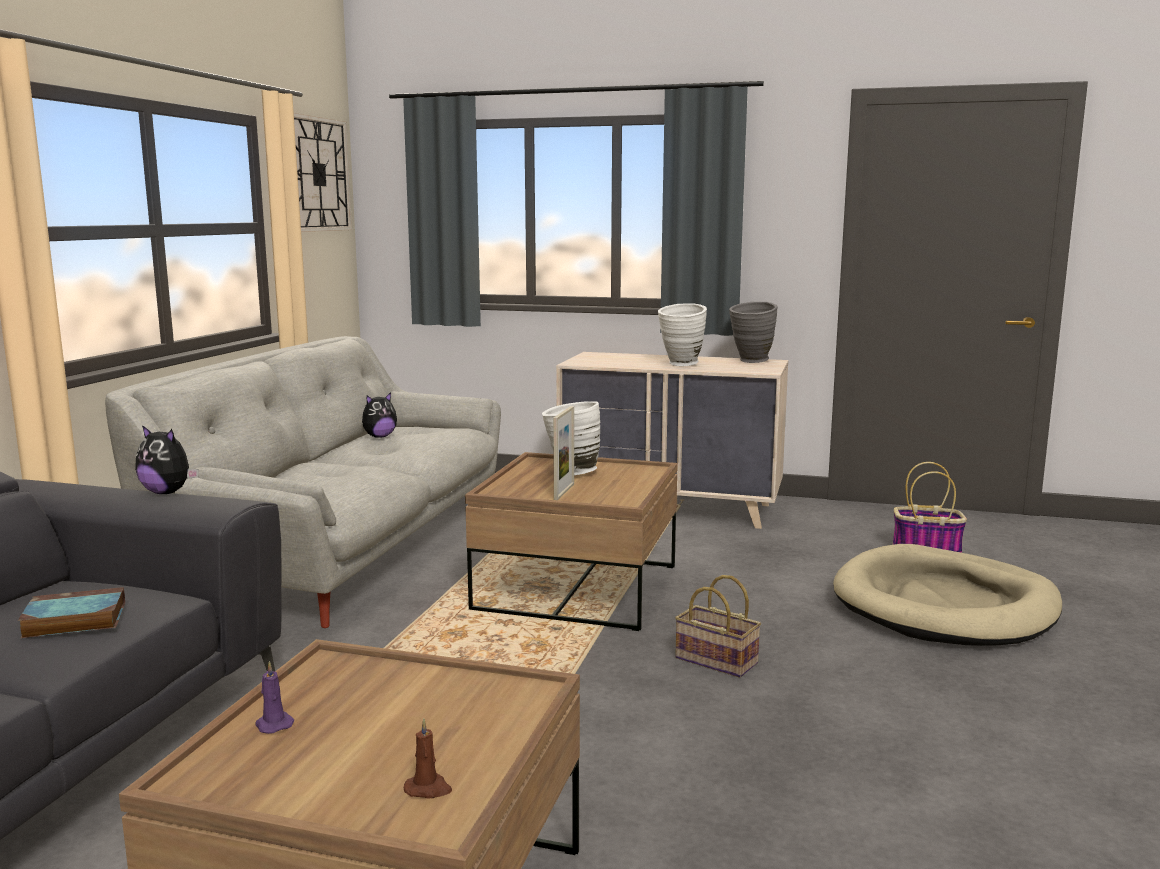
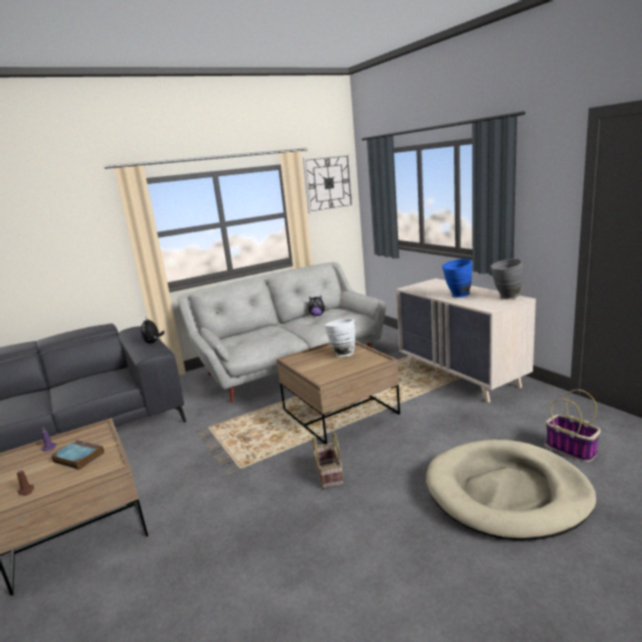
camera: 45 degrees right, 5 degrees up
(72, 620) = (92, 386): book -> book (77, 457)
(564, 491) = (316, 366): picture frame -> none
(681, 365) = (457, 296): white vase -> blue vase

